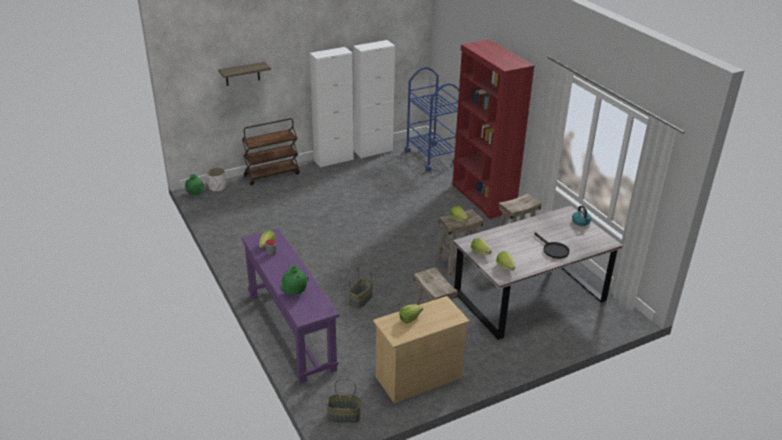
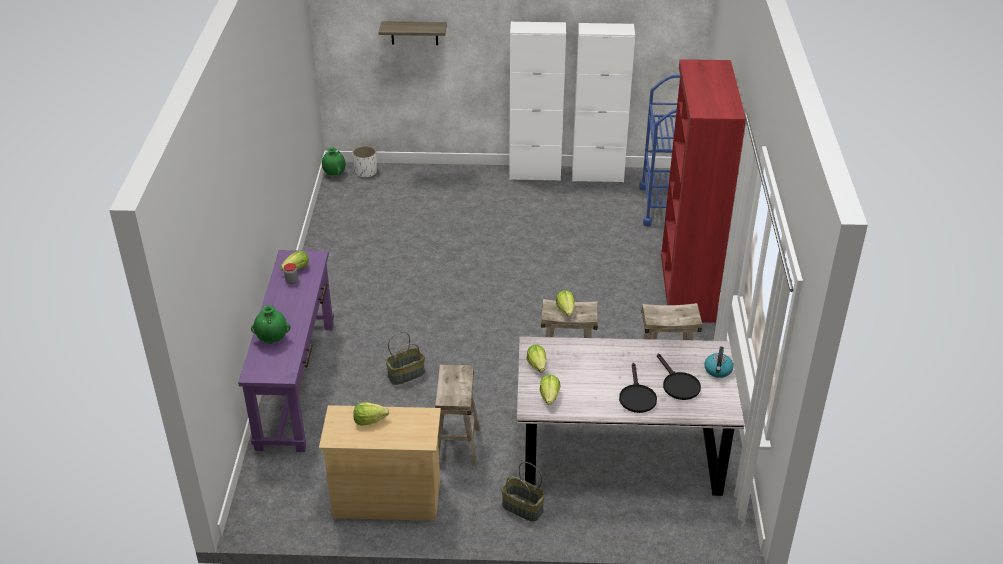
camera: 30 degrees right, 5 degrees up
(272, 174) = (442, 173): brown cart -> none
(343, 416) = (266, 508): basket -> basket (522, 508)
(568, 236) = (678, 384): none -> black frying pan

